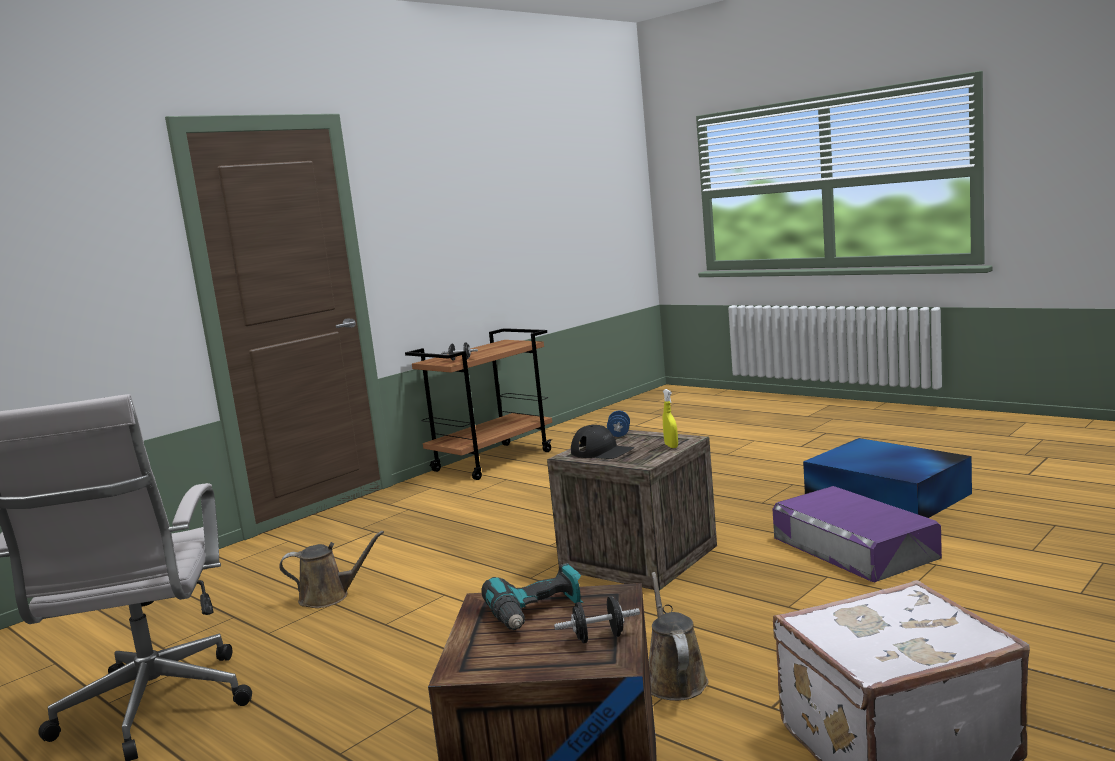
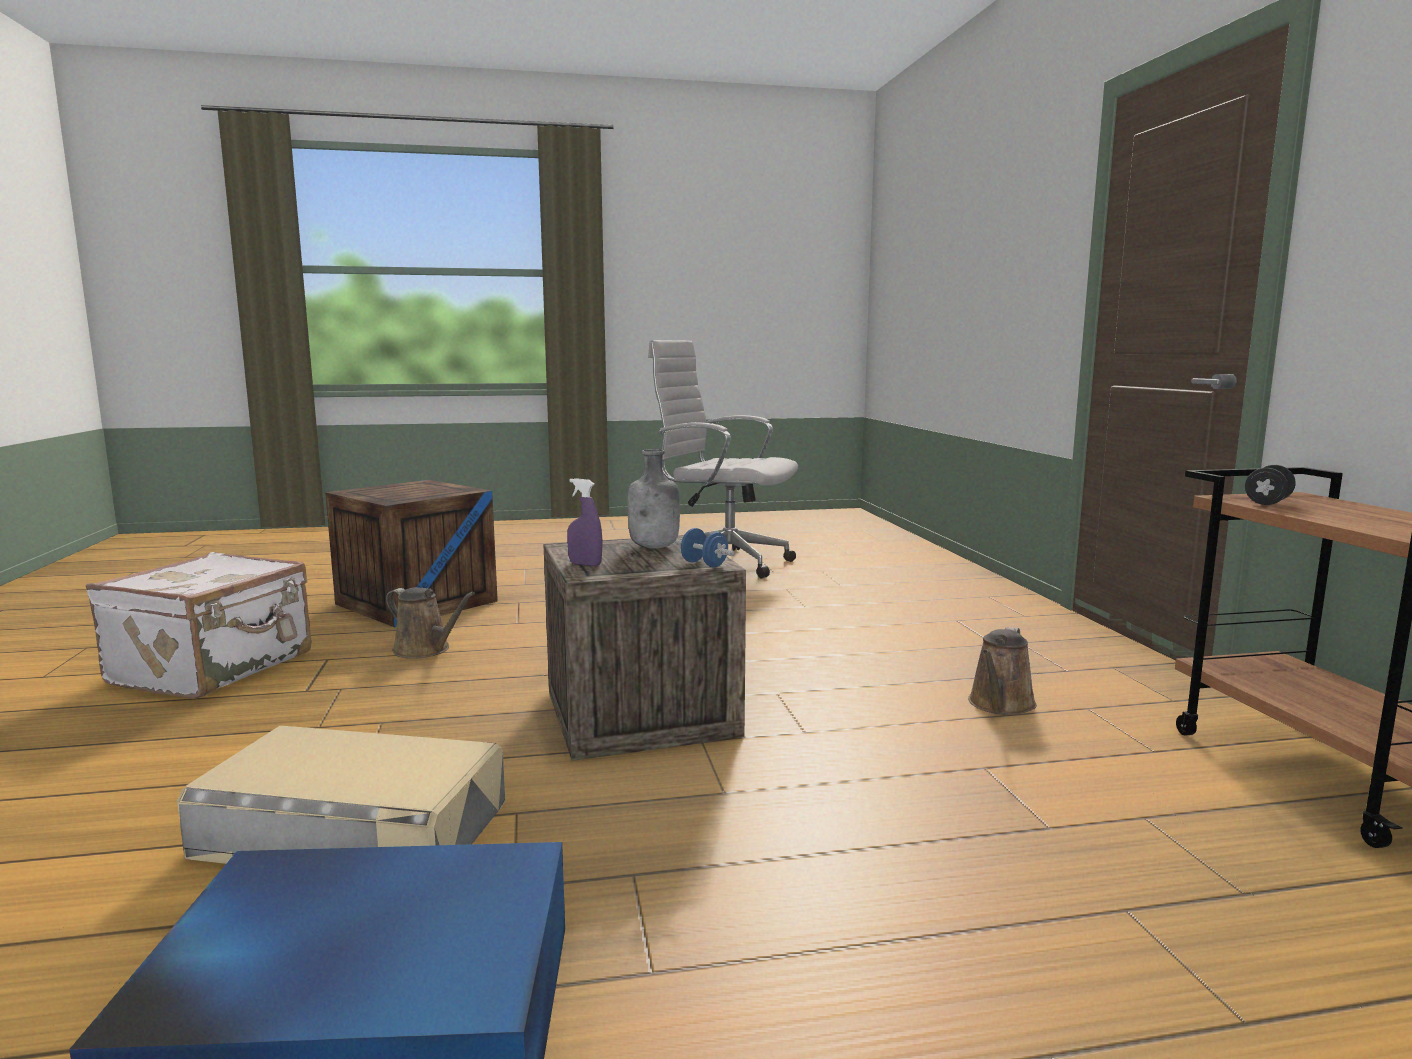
camera: 125 degrees right, 0 degrees up
(329, 597) = (823, 607): brown watering can -> brown watering can (1000, 705)
(537, 612) = (427, 492): power drill -> none
(599, 638) = (370, 493): black dumbbell -> none
(602, 452) = (655, 547): black cap -> grey bottle
(671, 446) = (585, 564): yellow spray bottle -> purple spray bottle
(854, 547) = (353, 829): purple storage box -> beige storage box

